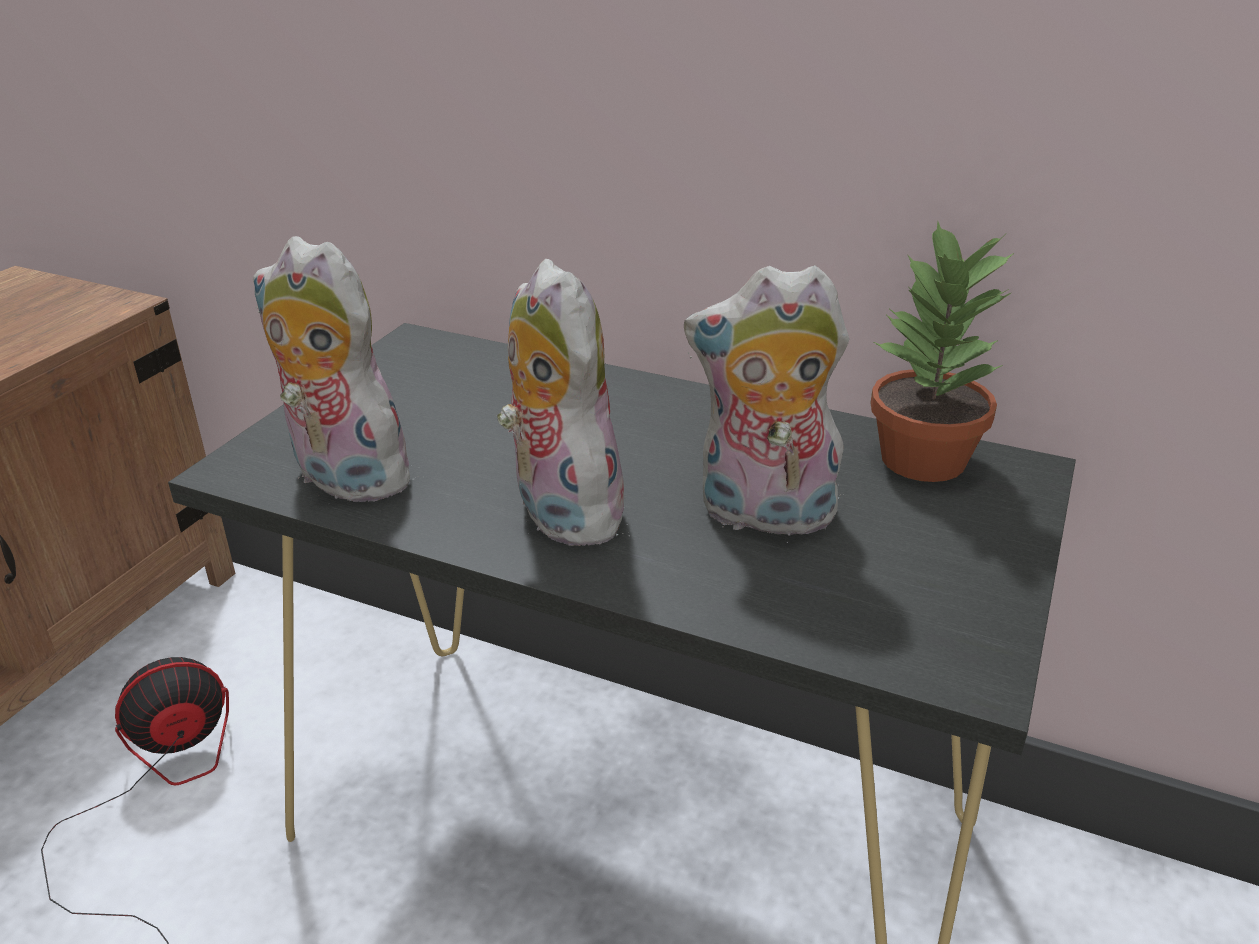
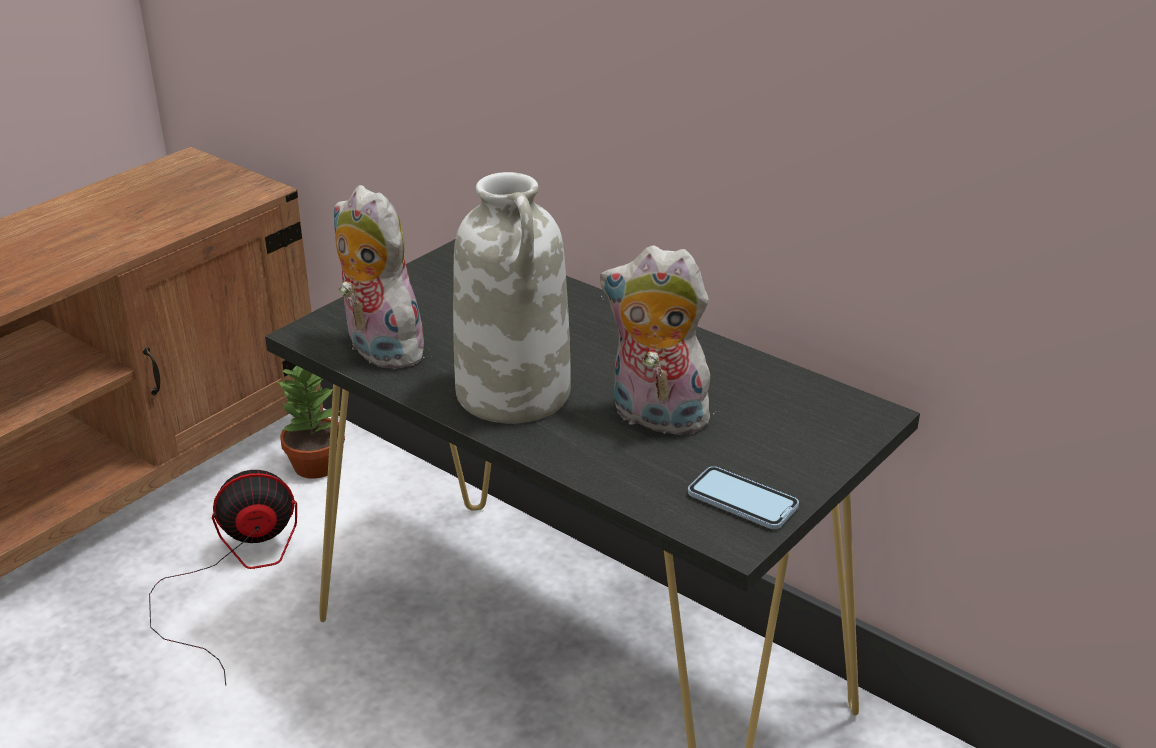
camera: 15 degrees right, 0 degrees up
(559, 510) = (515, 393): plush toy -> white vase
(923, 461) = (798, 397): potted plant -> potted plant (315, 466)
(947, 615) = (742, 501): none -> phone

